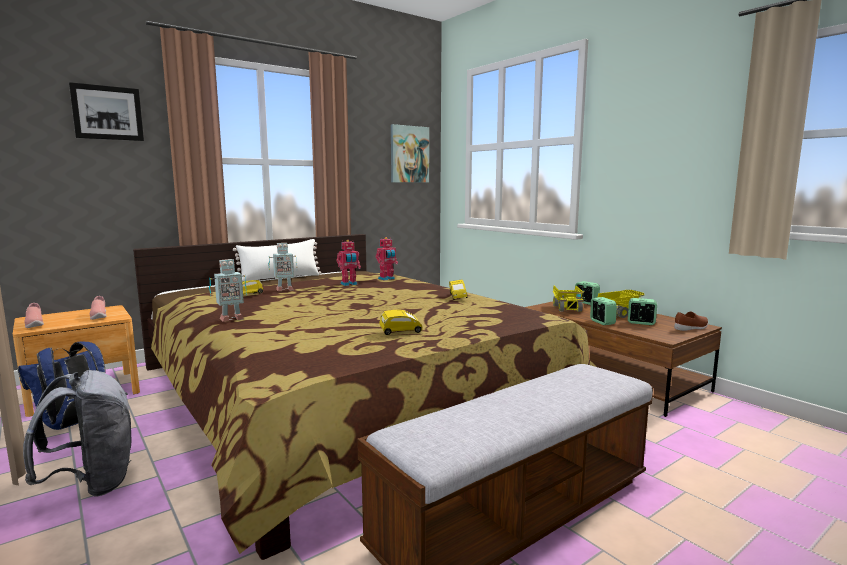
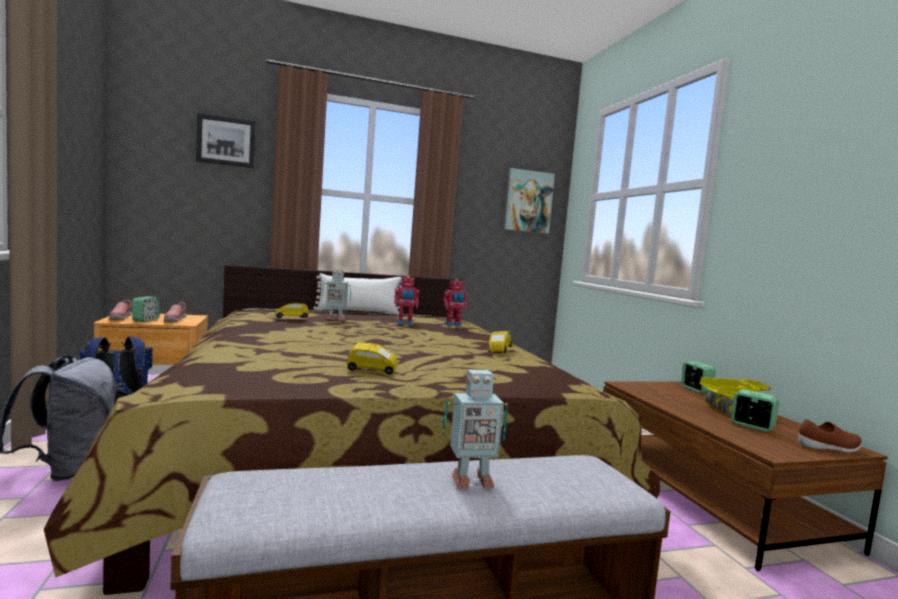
camera: 20 degrees right, 5 degrees down
(230, 319) = (238, 333): toy robot -> toy robot (470, 481)
(567, 308) = (662, 391): toy truck -> none
(602, 322) = (692, 415): alarm clock -> alarm clock (145, 320)

